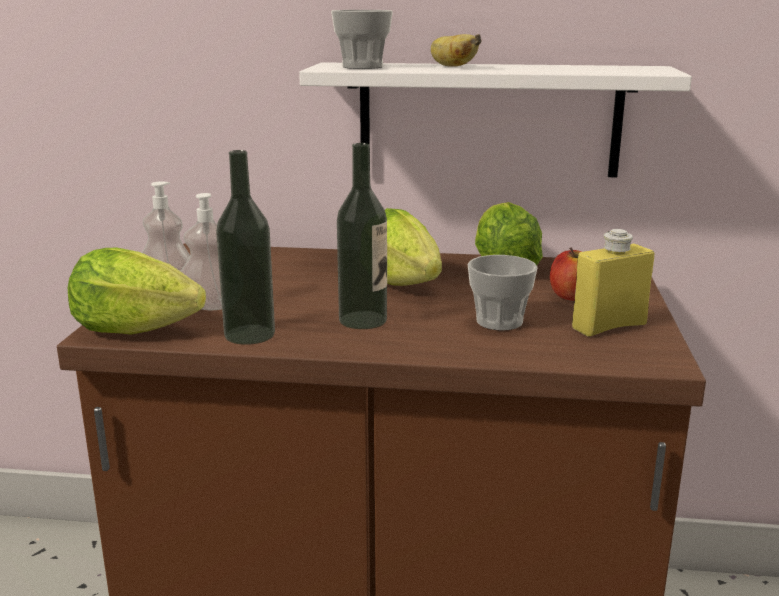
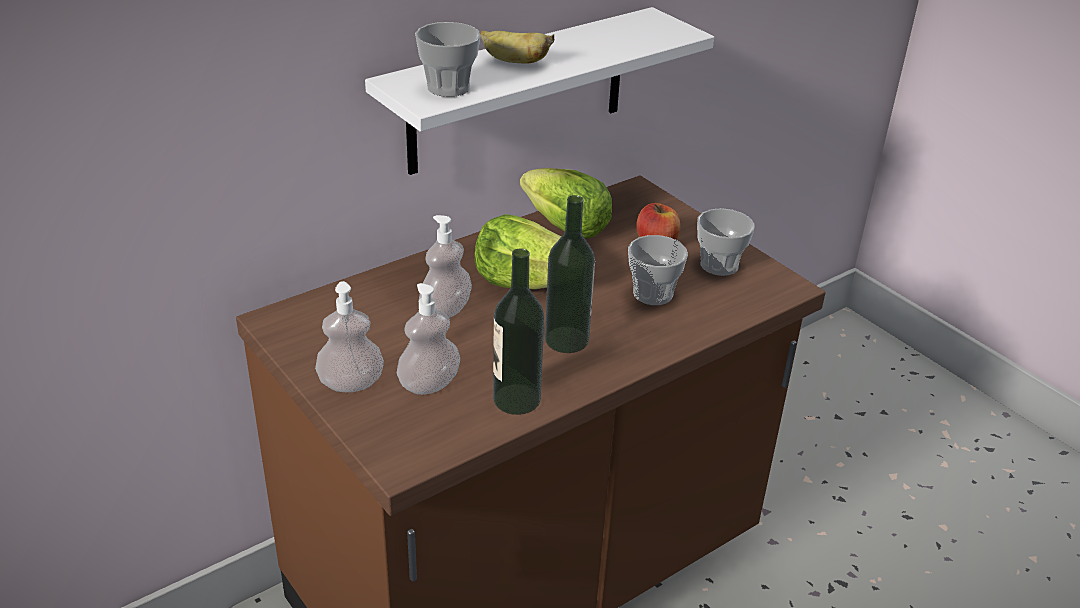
camera: 45 degrees left, 15 degrees up
(135, 329) = (420, 444): lettuce -> none
(310, 278) = (445, 310): none -> soap dispenser
(609, 326) = (719, 265): yellow bottle -> cup

